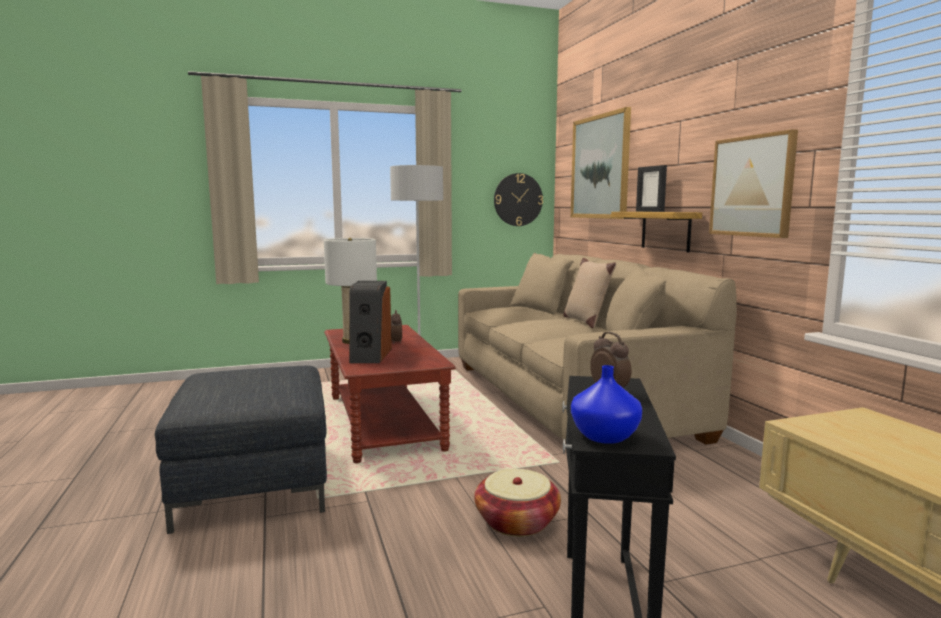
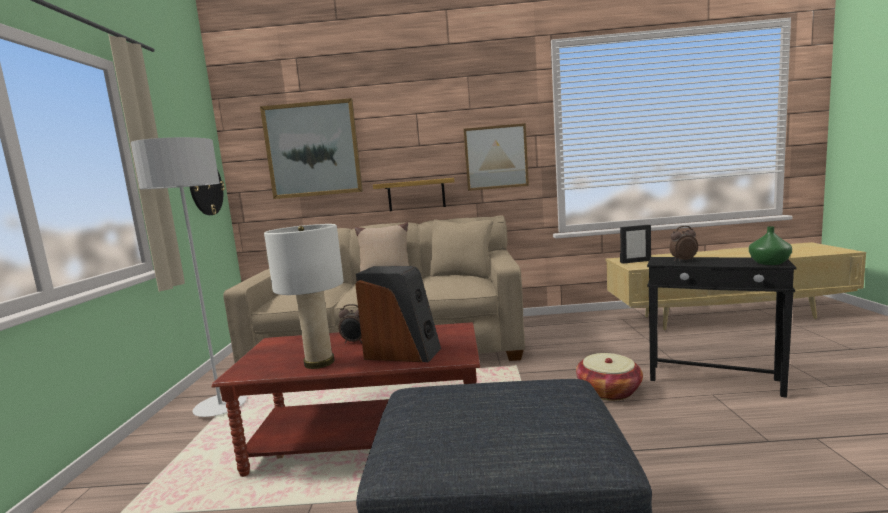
camera: 70 degrees left, 0 degrees up
(605, 436) = (768, 263): blue vase -> green vase
(650, 211) = (405, 181): picture frame -> picture frame (635, 261)

